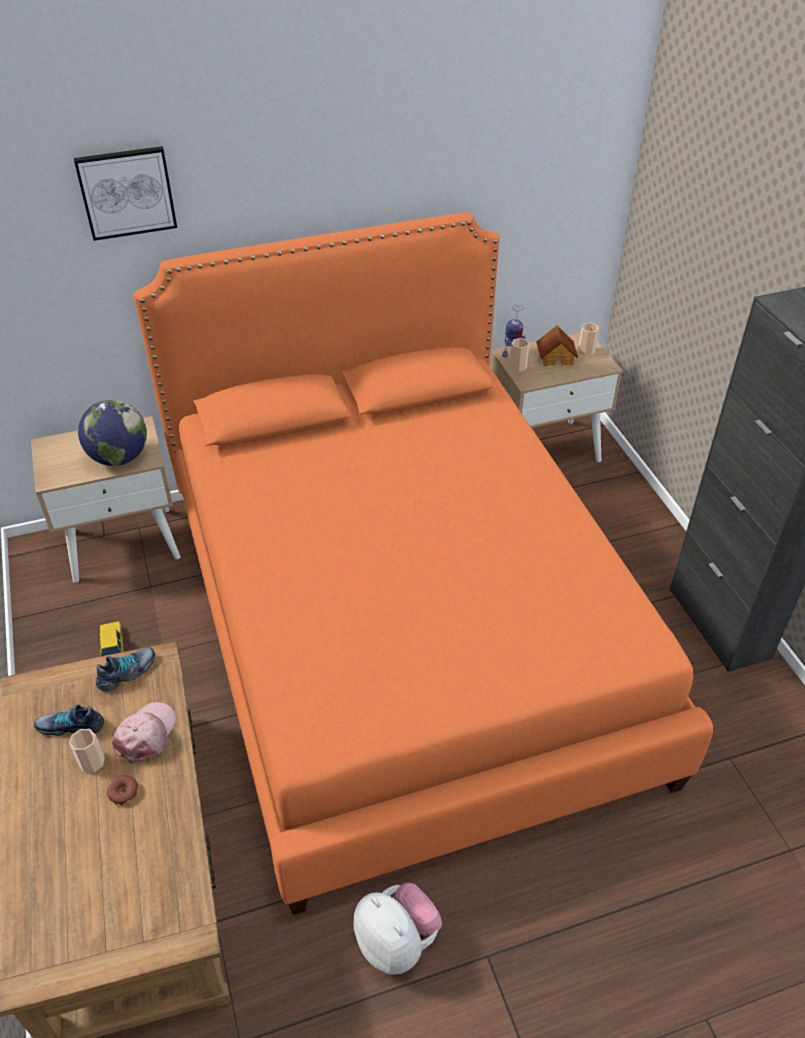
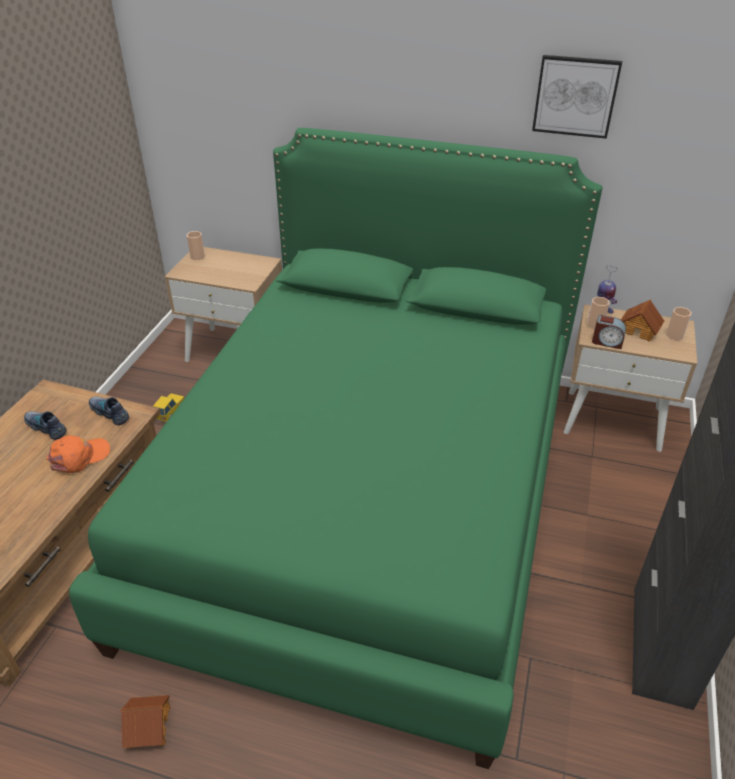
camera: 35 degrees right, 5 degrees down
(92, 762) = (33, 456): cup -> cup (197, 256)
(119, 458) = (233, 276): globe -> none
(124, 792) = (29, 485): donut -> none
(126, 192) = (286, 64): picture -> picture (575, 96)
(127, 673) = (110, 413): shoe -> shoe turned 135 degrees counterclockwise
(146, 734) = (79, 457): pink cap -> orange cap
(397, 942) = (148, 726): plush toy -> toy house
(402, 628) = (368, 499): orange bed -> green bed
(541, 380) = (607, 342): none -> alarm clock

